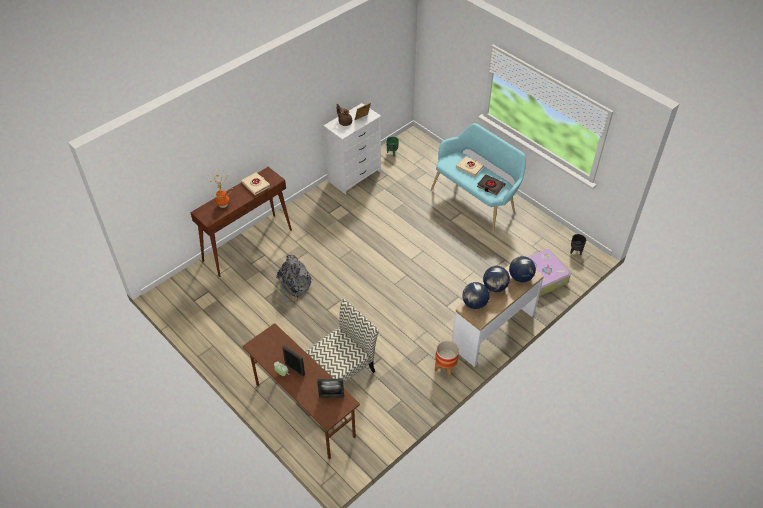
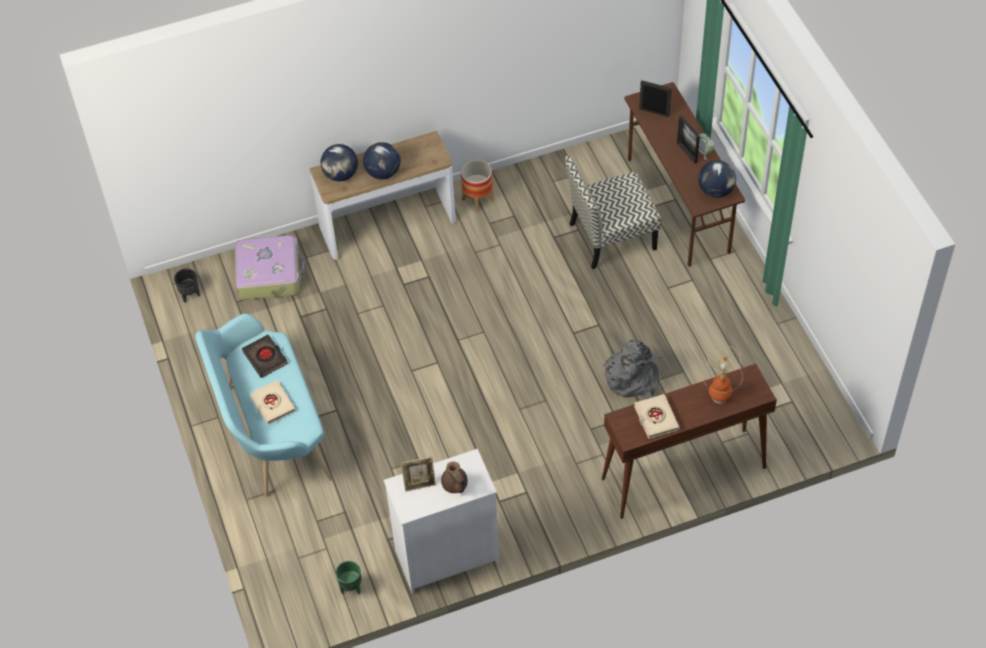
camera: 155 degrees left, 5 degrees up
(474, 303) = (423, 161): globe -> globe (716, 191)

